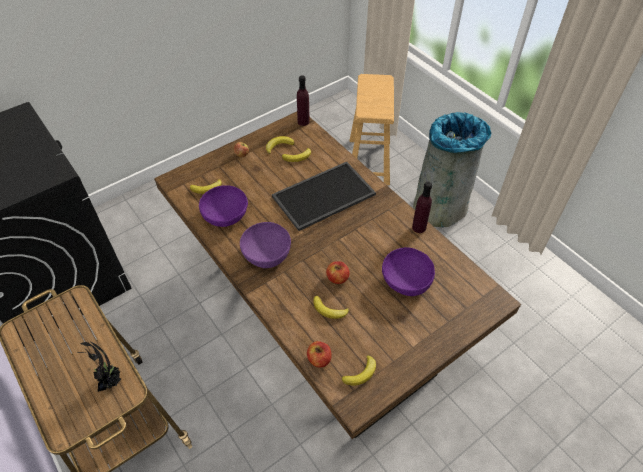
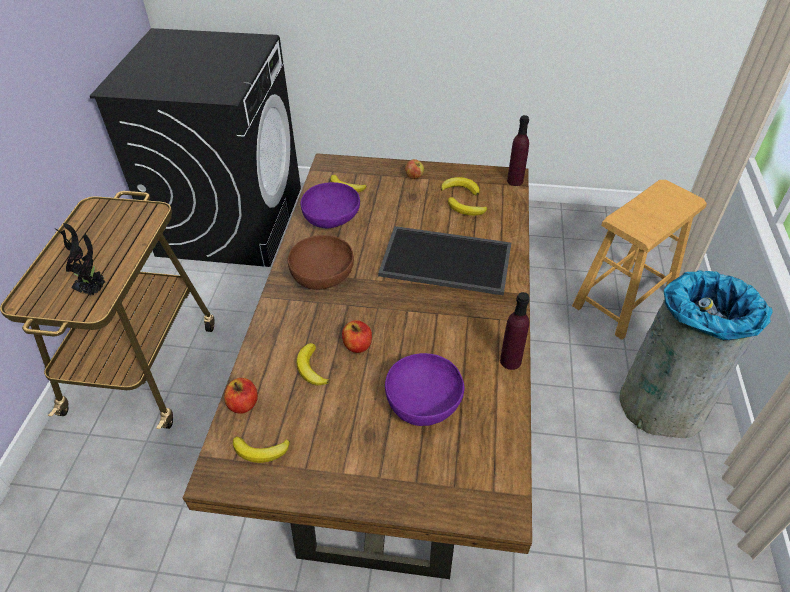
camera: 45 degrees right, 5 degrees down
(266, 254) = (323, 275): purple bowl -> brown bowl

